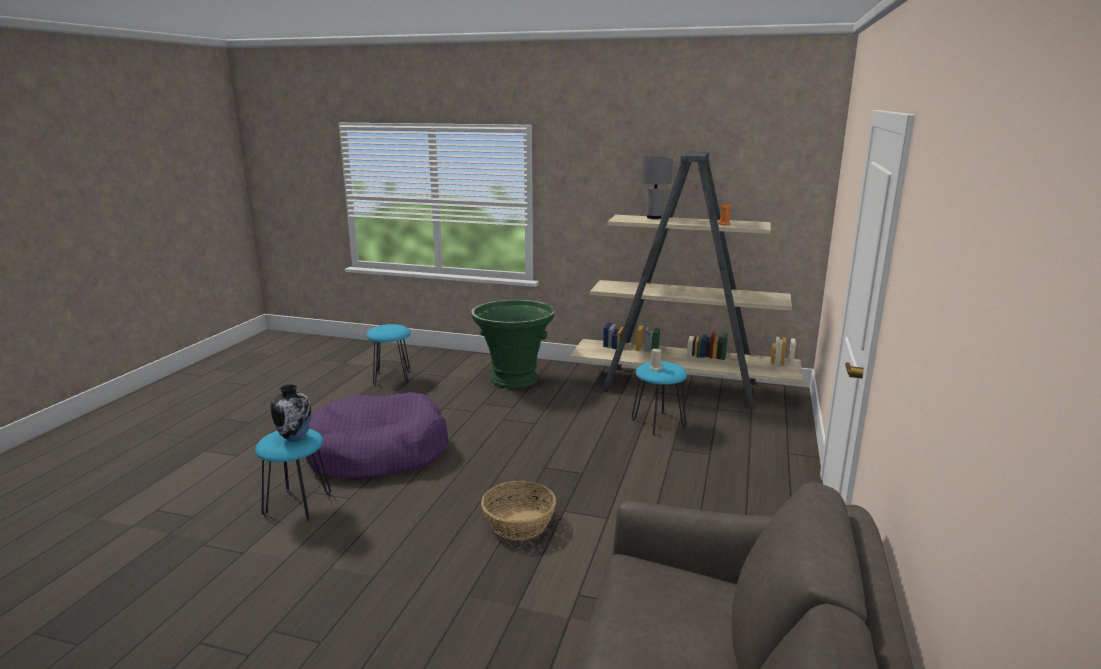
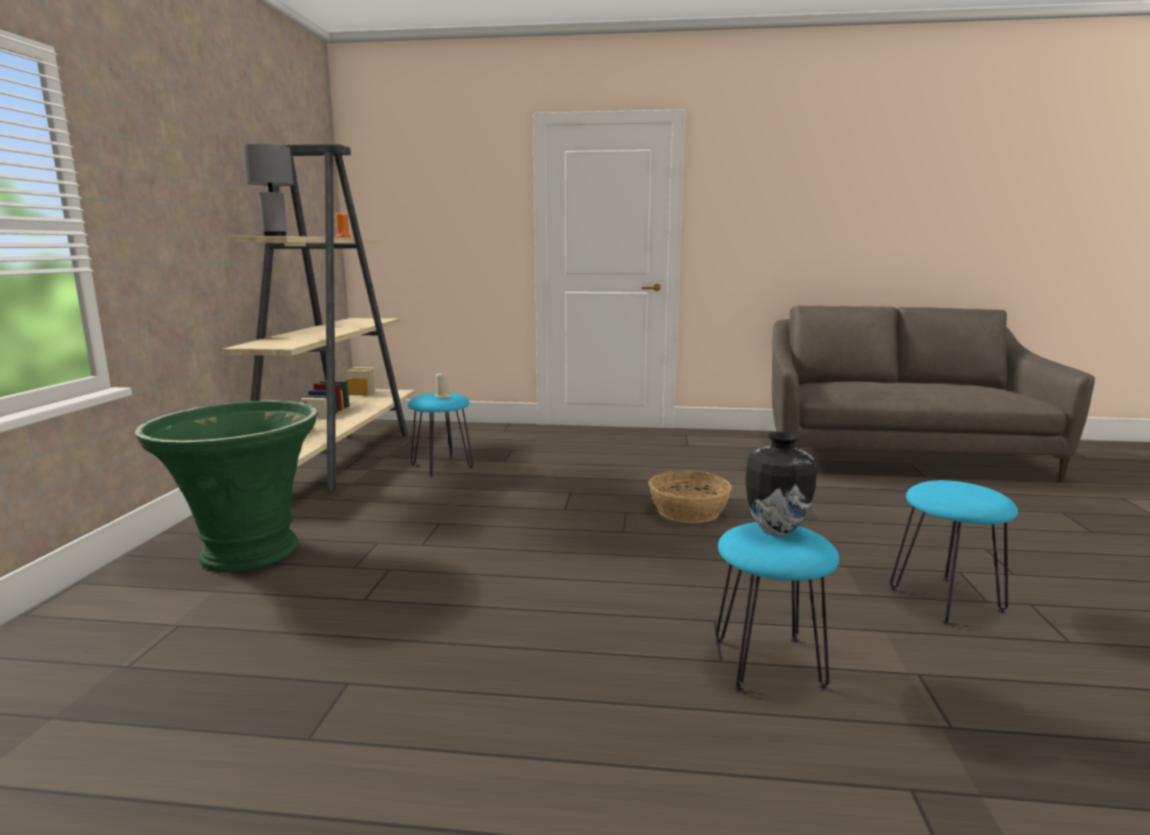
camera: 100 degrees left, 5 degrees down
(376, 452) = (561, 630): purple dog bed -> none
(392, 378) = (135, 704): turquoise stool -> turquoise stool (945, 600)

